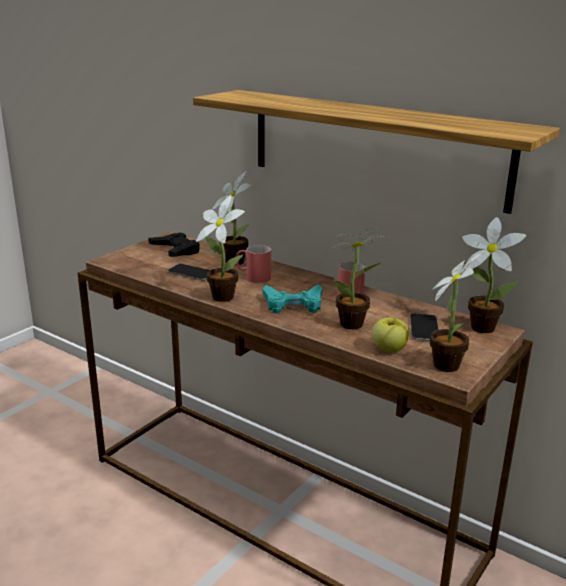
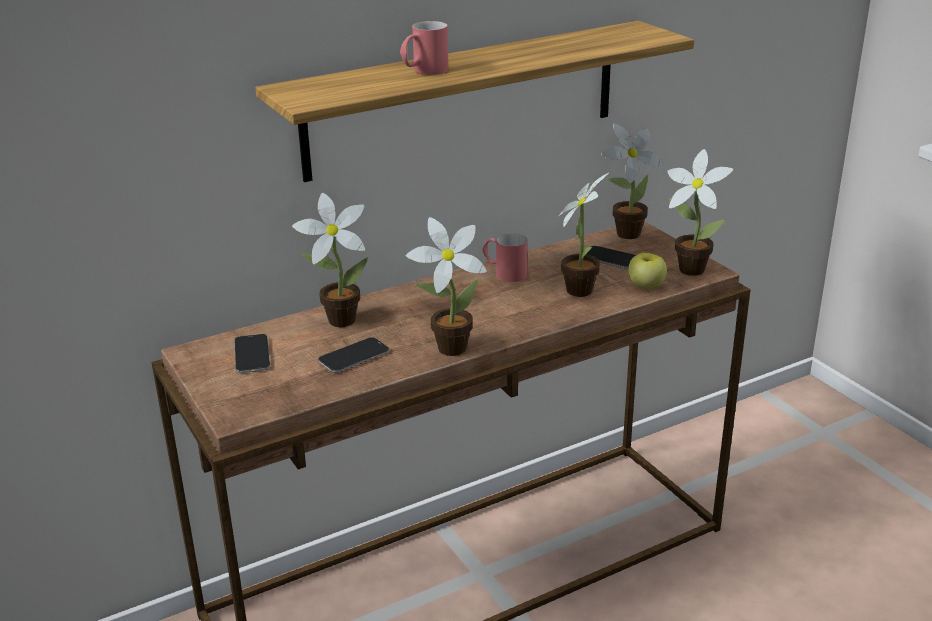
camera: 65 degrees left, 5 degrees up
(176, 250) = (252, 355): black game controller -> phone
(252, 277) = (406, 318): red mug -> red mug (424, 72)
(293, 304) = (506, 310): turquoise game controller -> none

